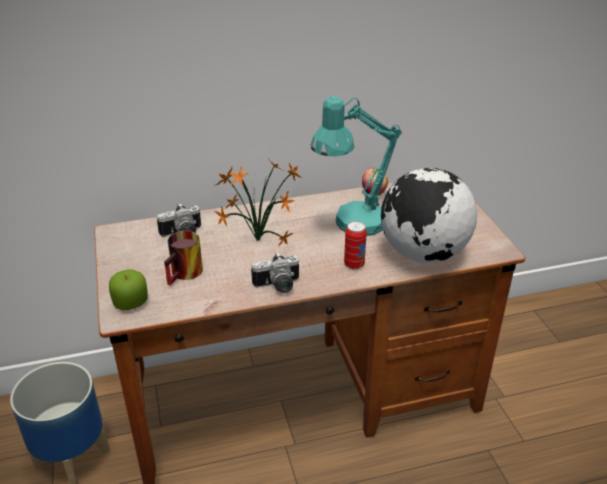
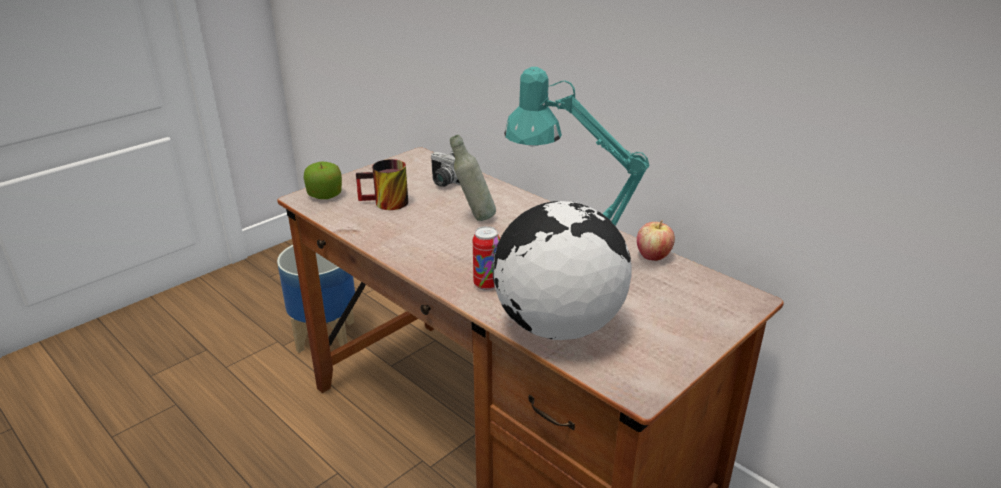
camera: 60 degrees right, 5 degrees down
(256, 240) = (474, 218): potted plant -> grey bottle
(278, 286) = (406, 253): camera -> none

